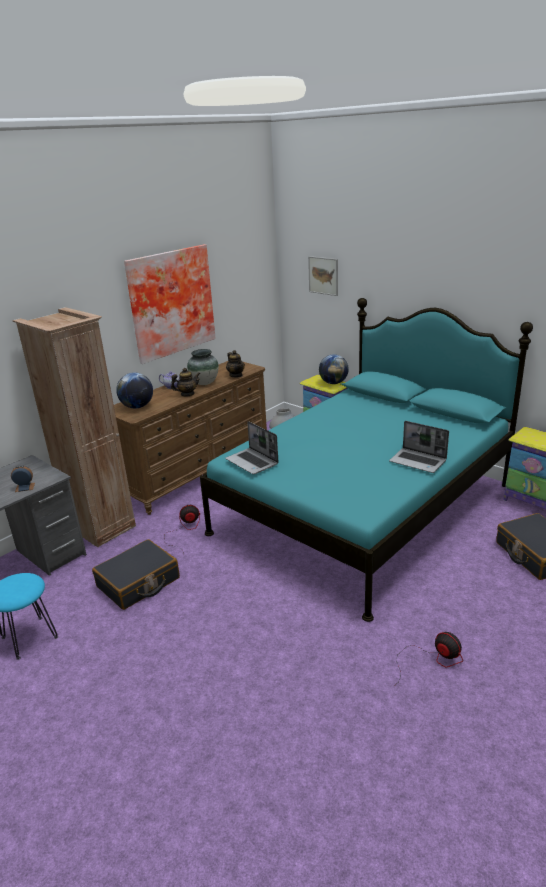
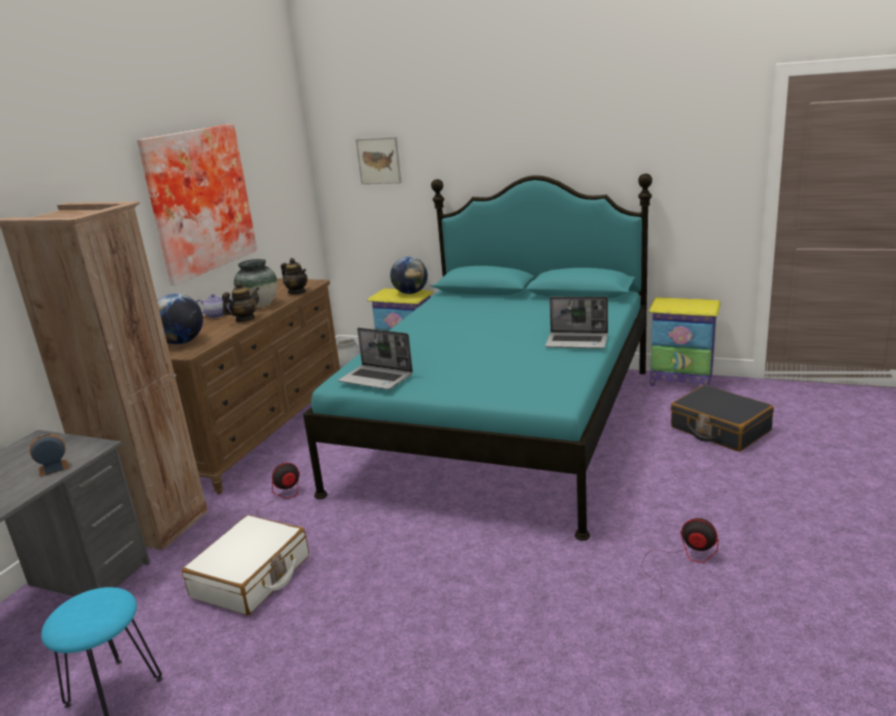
camera: 20 degrees left, 5 degrees down
(138, 583) = (252, 577): black suitcase -> white suitcase

